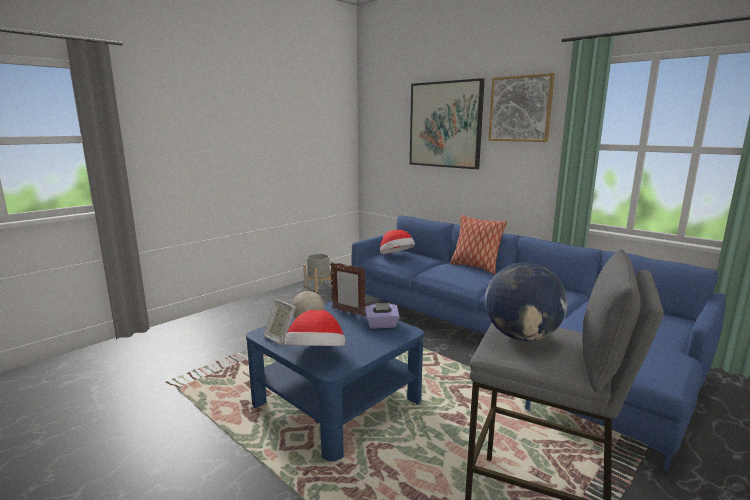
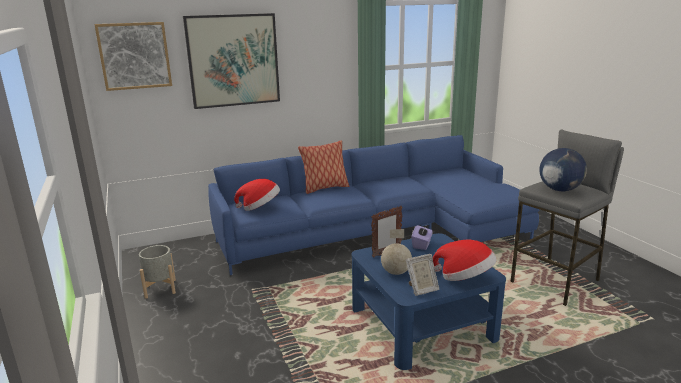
camera: 65 degrees left, 5 degrees up
(520, 109) = (312, 41): picture -> picture (134, 56)

